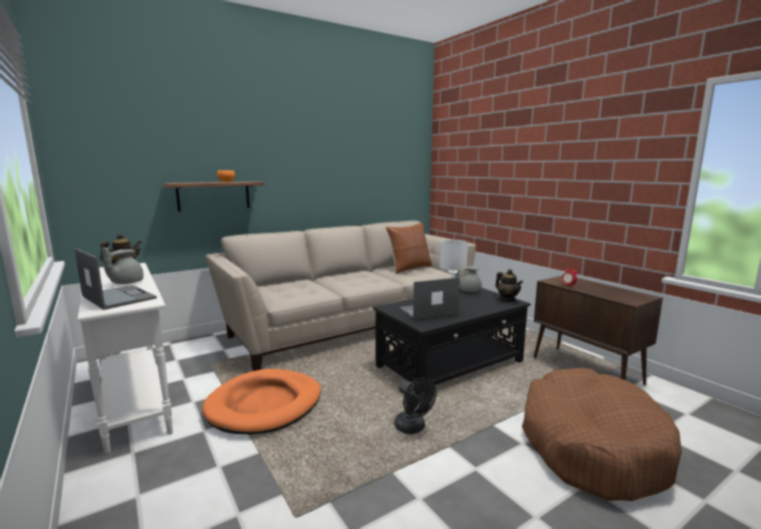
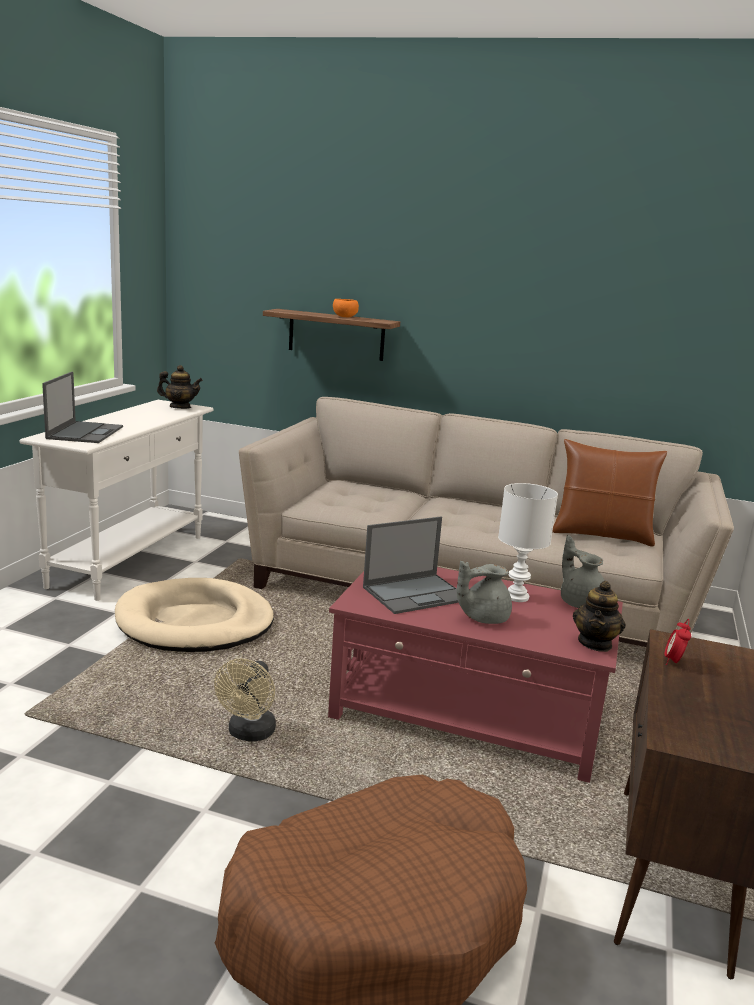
camera: 50 degrees right, 5 degrees up
(125, 283) = (131, 422): grey teapot -> grey teapot (482, 617)
(265, 405) = (195, 622): orange dog bed -> beige dog bed
(413, 428) = (249, 734): black fan -> beige fan
(427, 311) = (416, 593): laptop -> laptop turned 120 degrees clockwise
(451, 364) = (469, 713): black coffee table -> red coffee table

